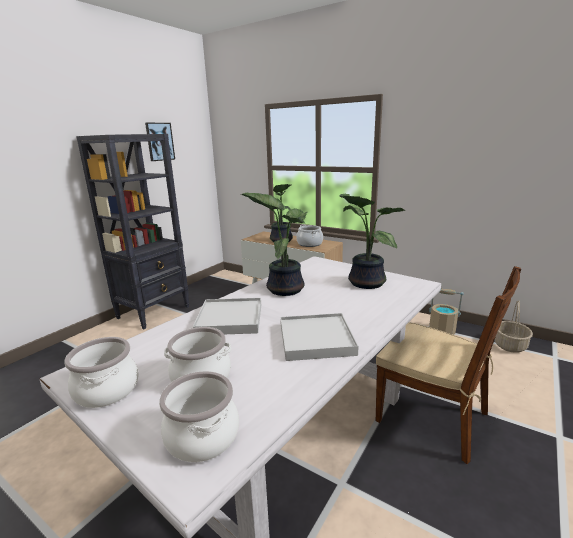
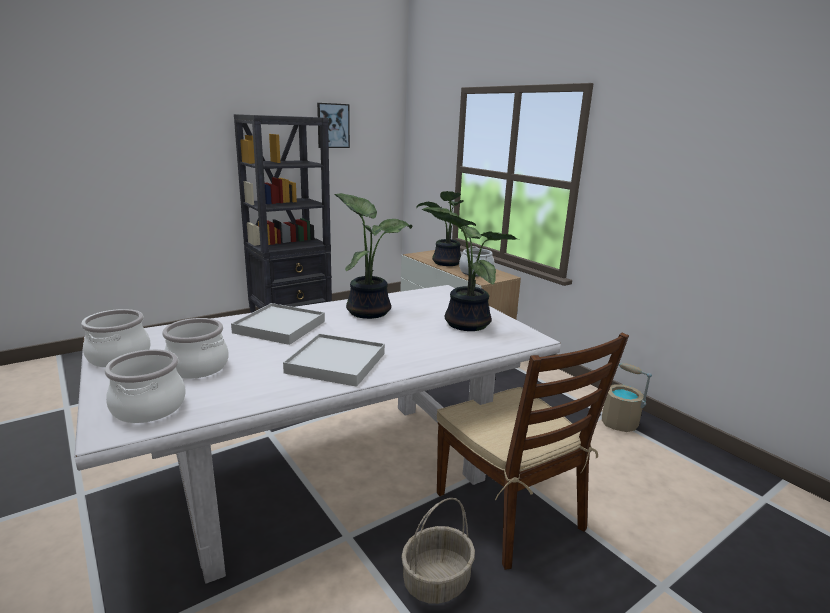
camera: 20 degrees right, 0 degrees up
(510, 345) = (705, 466): basket -> basket (436, 582)

